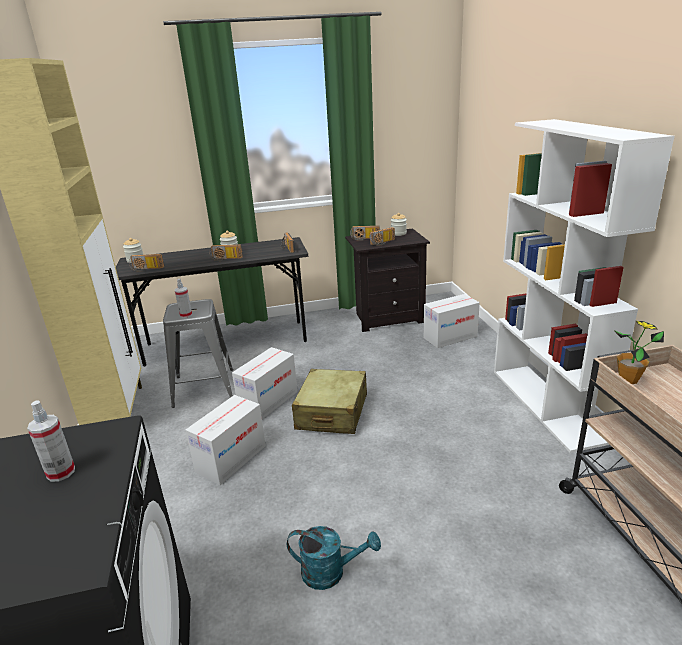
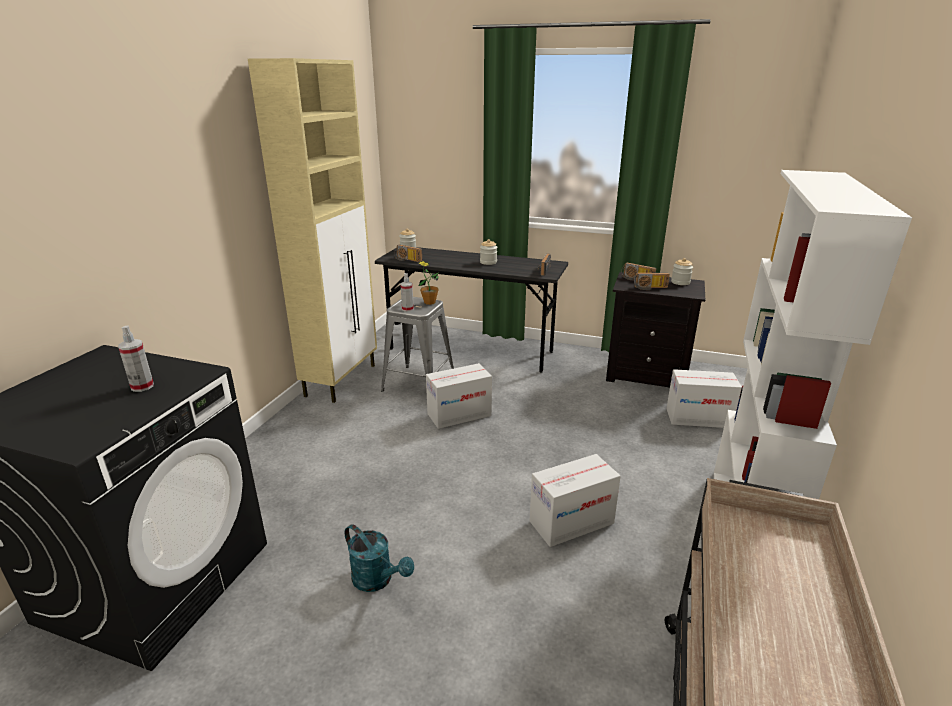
camera: 30 degrees right, 0 degrees up
(226, 259) = (478, 267): radio -> none
(231, 459) = (387, 451): cardboard box -> cardboard box (571, 522)
(332, 412) = (504, 446): beige suitcase -> none
(628, 380) = (743, 521): potted plant -> potted plant (429, 302)

